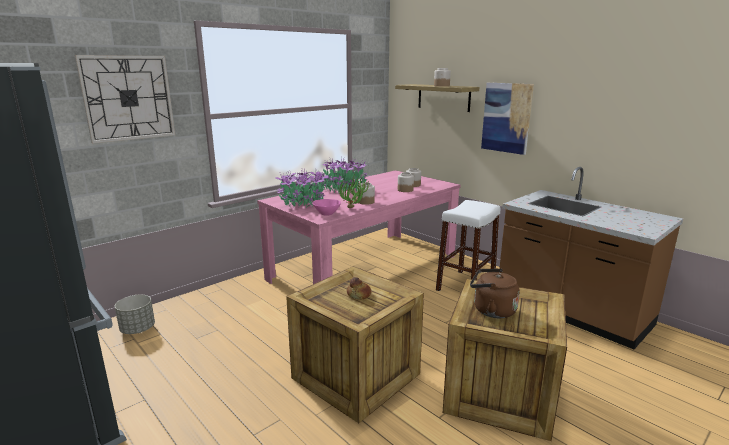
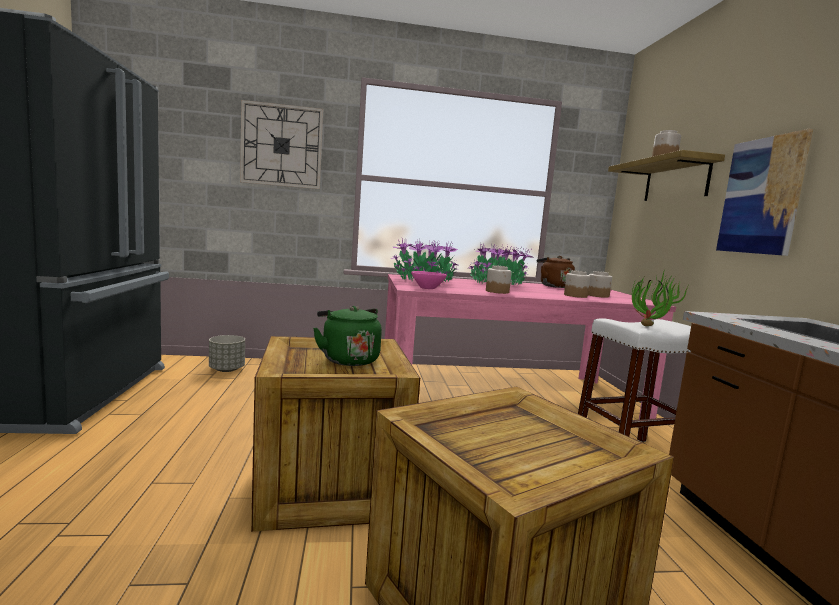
camera: 35 degrees right, 10 degrees down
(354, 209) = (468, 291): potted plant -> potted plant (652, 328)
(359, 294) = (348, 359): bread -> green kettle
(491, 310) = (484, 426): brown kettle -> brown kettle (553, 286)

